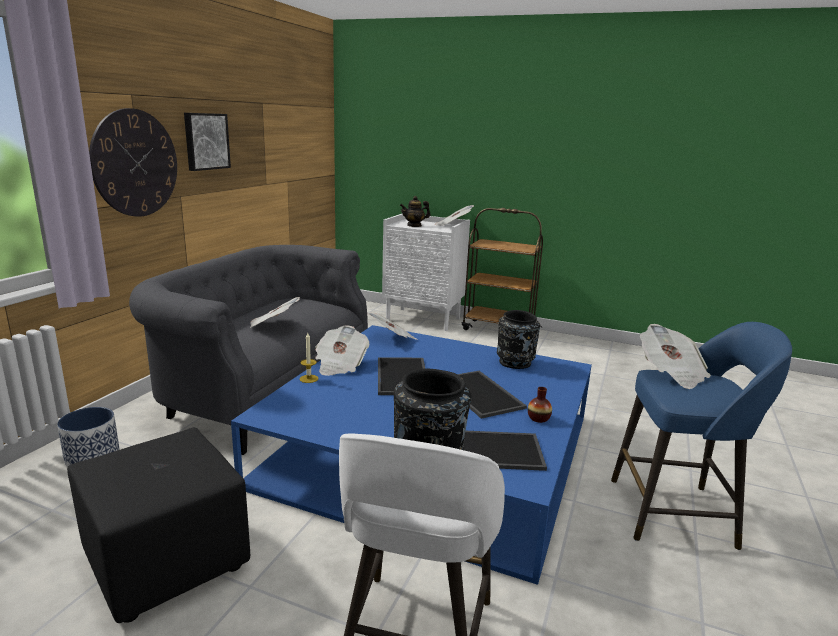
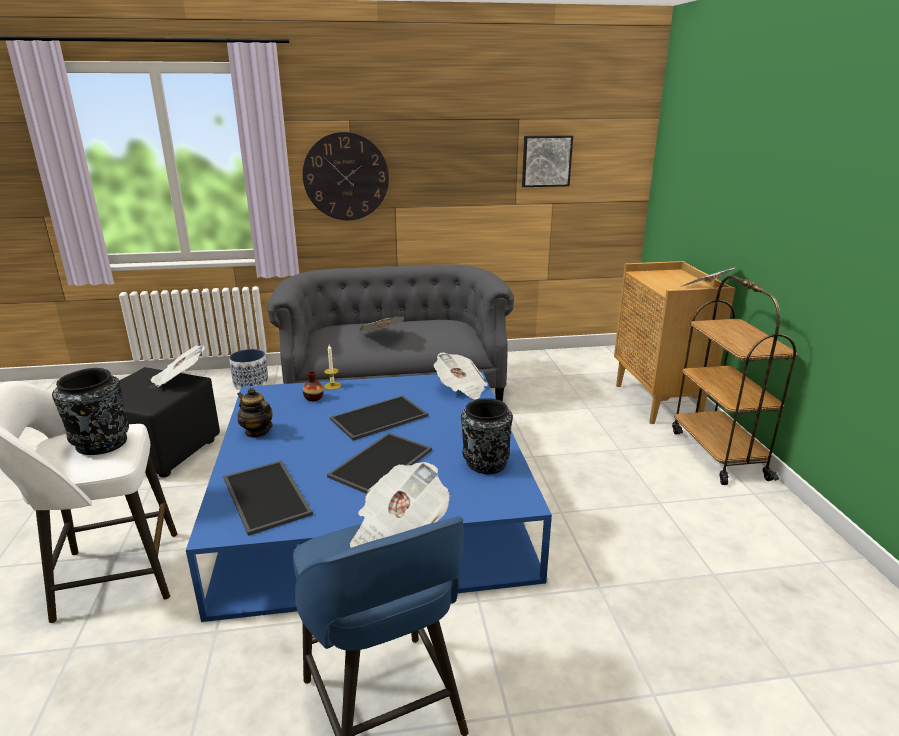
camera: 60 degrees right, 5 degrees up
(206, 141) = (429, 159): picture -> picture (546, 161)
(340, 365) = (372, 387): newspaper -> newspaper (179, 379)
(414, 225) = (658, 279): teapot -> teapot (257, 432)
(423, 319) = (657, 402): white cabinet -> brown cabinet
(538, 418) = (355, 508): vase -> vase (313, 398)

